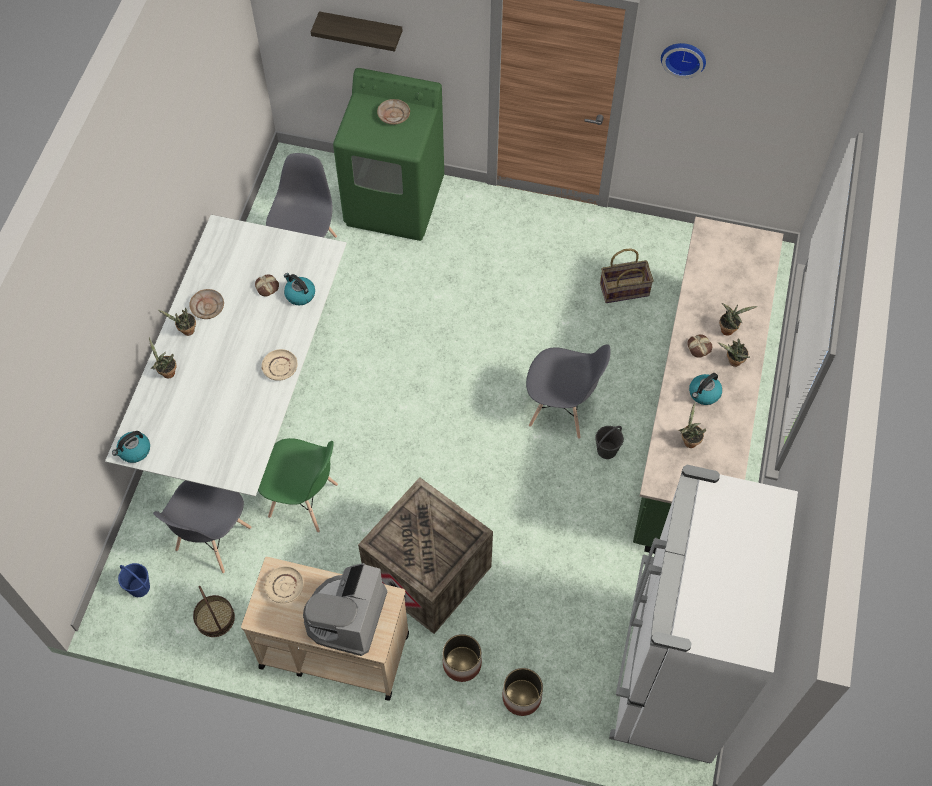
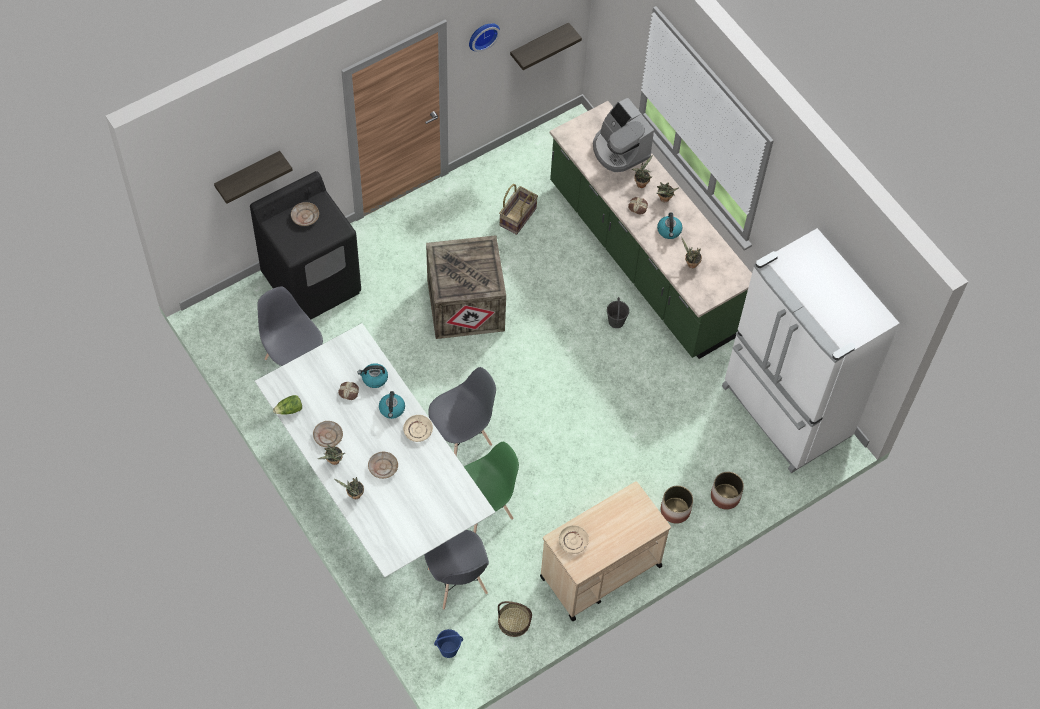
camera: 50 degrees left, 0 degrees up
(134, 451) = (394, 555): kettle -> kettle (392, 409)
(206, 260) = (289, 410): none -> lettuce
(216, 371) = (383, 467): none -> beige plate
(345, 616) = (623, 524): coffee machine -> coffee machine (619, 150)
(395, 202) = (312, 283): green washing machine -> black washing machine
(426, 573) = (599, 482): crate -> crate (464, 306)
(560, 410) = (565, 322): grey chair -> grey chair (462, 438)
(756, 126) = (539, 45): none -> shelf

